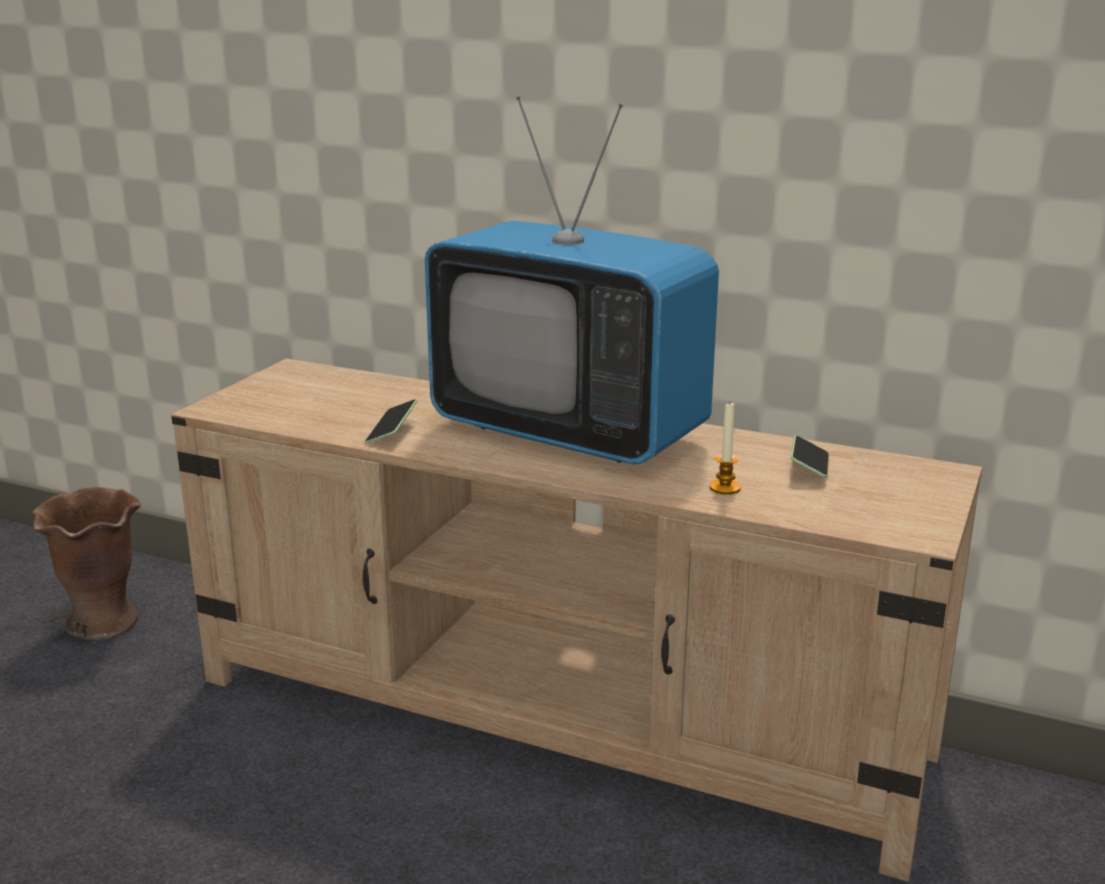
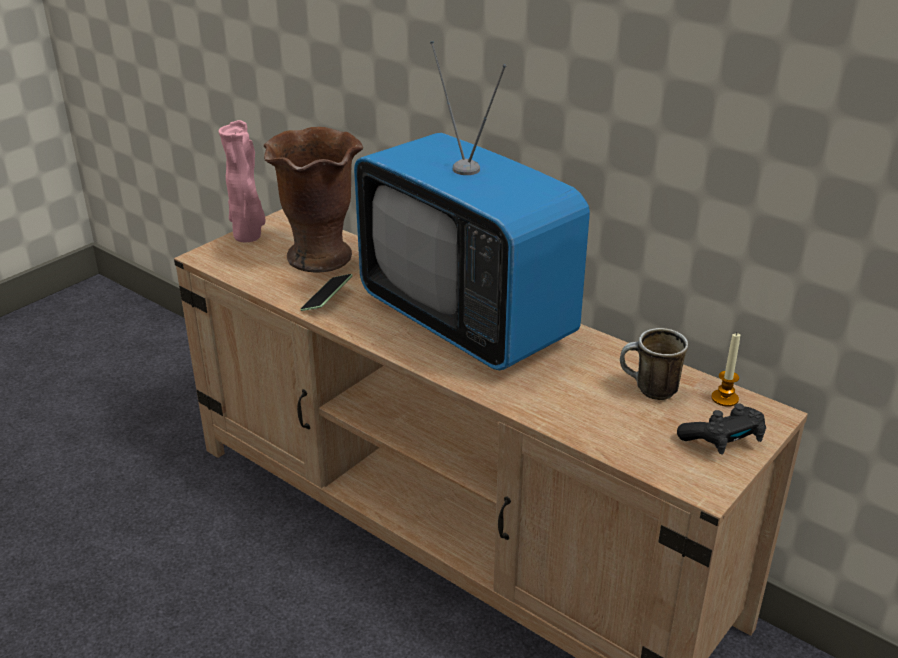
camera: 15 degrees right, 10 degrees up
(103, 623) = (152, 386): brown vase -> brown vase (320, 257)
(257, 387) = (249, 237): none -> pink vase
(725, 488) = (563, 403): candle -> candle (724, 398)
(809, 467) = (648, 391): phone -> mug
(914, 497) = (723, 440): none -> black game controller

